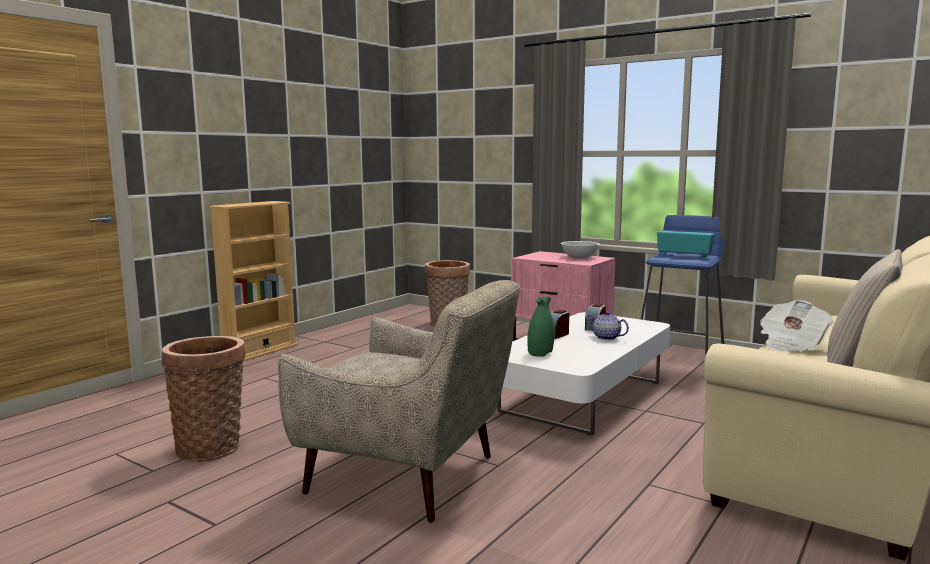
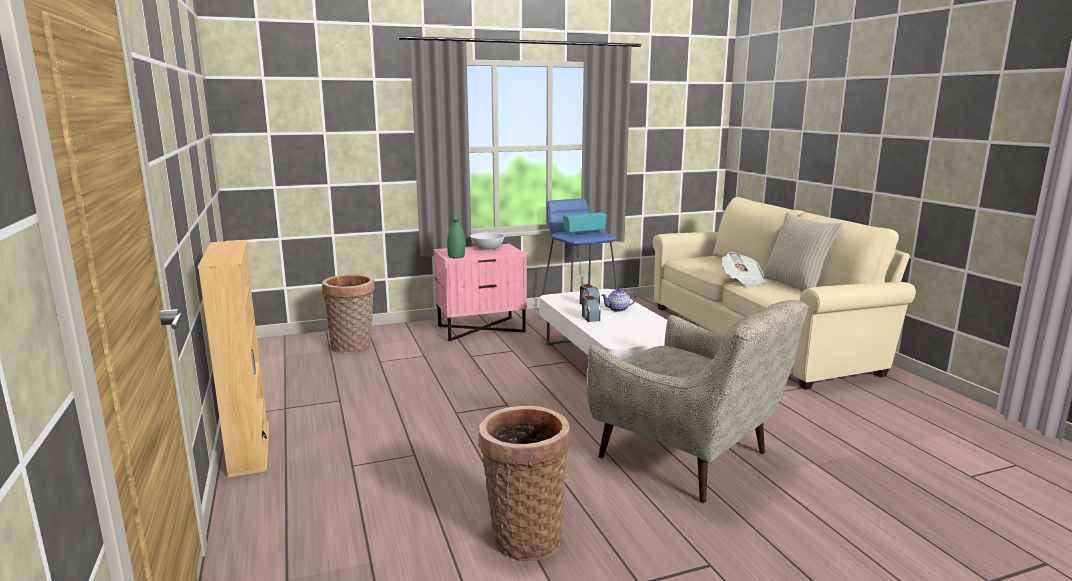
camera: 55 degrees left, 5 degrees up
(411, 477) = (690, 459): beige armchair -> beige armchair turned 75 degrees clockwise
(540, 353) = (629, 333): green vase -> green vase (456, 256)

